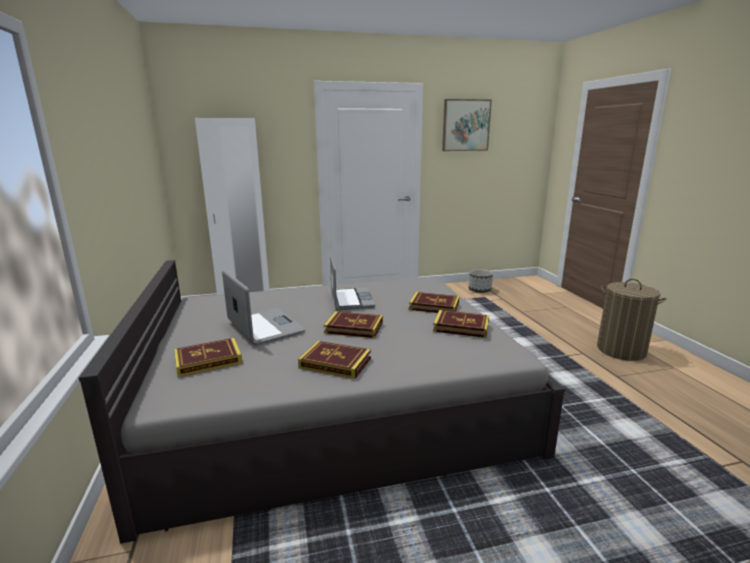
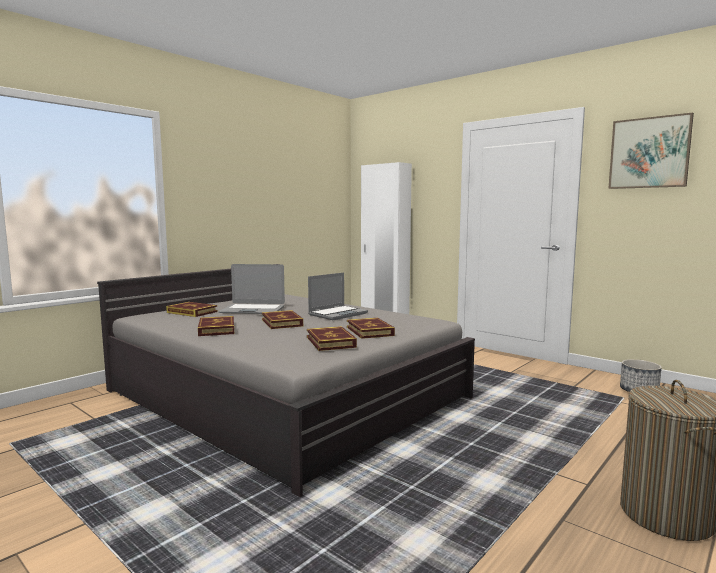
camera: 55 degrees right, 10 degrees down
(264, 327) = (253, 310): laptop -> laptop turned 75 degrees clockwise

